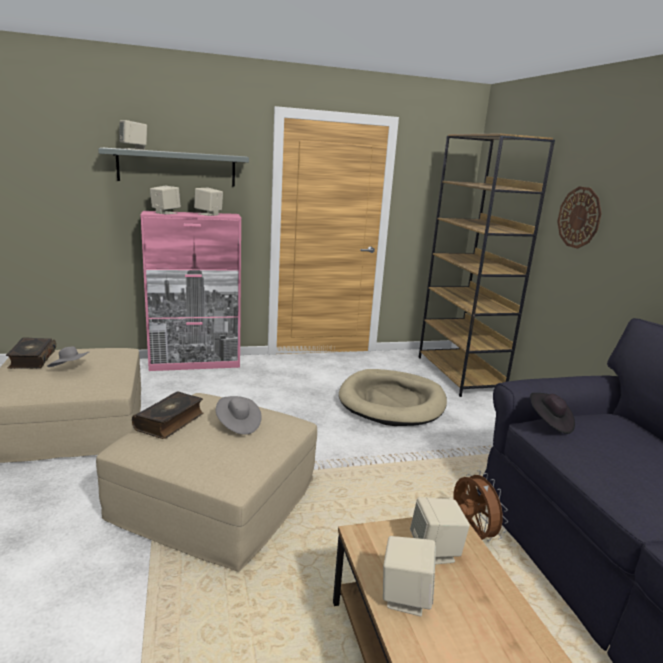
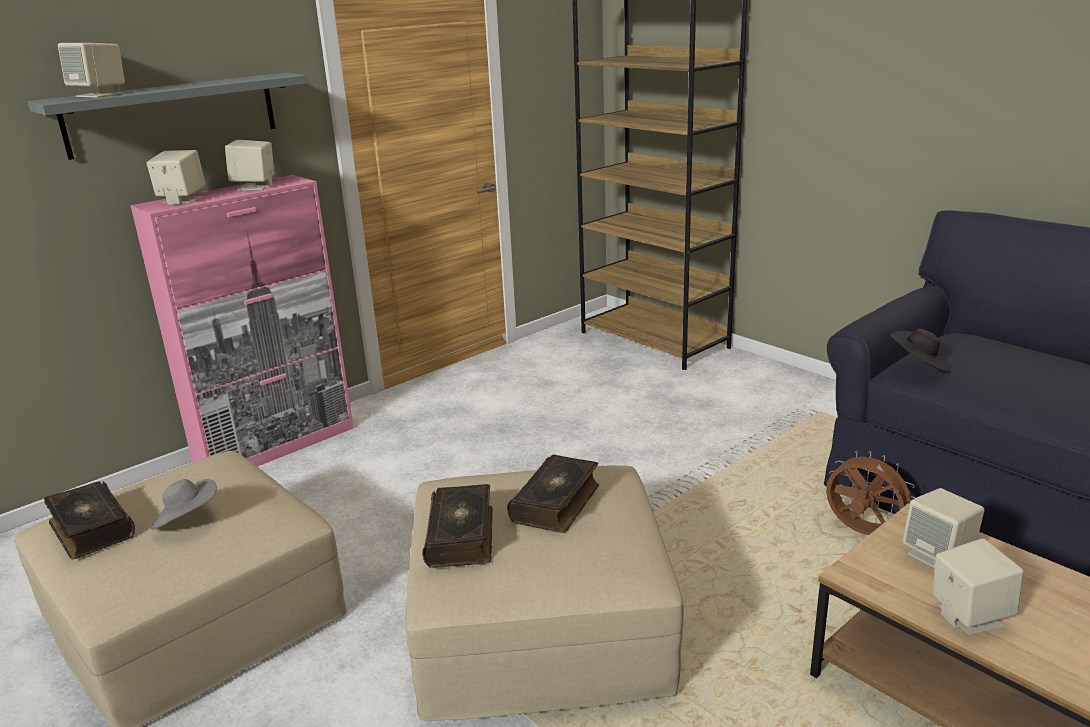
camera: 25 degrees left, 5 degrees up
(238, 424) = (557, 503): grey hat -> book
(392, 402) = (614, 405): beige dog bed -> none
(579, 217) = (810, 90): wall clock -> none

